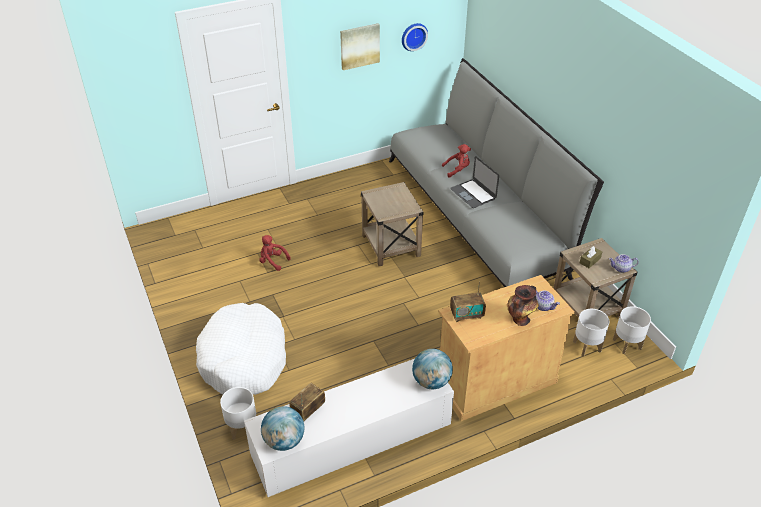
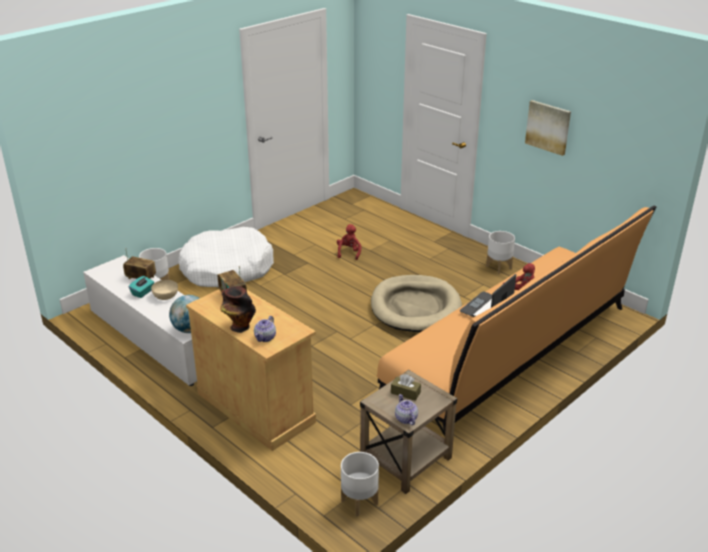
camera: 70 degrees right, 10 degrees down
(284, 441) = (107, 275): globe -> none
(341, 412) = (142, 292): none -> turquoise tissue box
(358, 392) = (166, 296): none -> beige bowl
(391, 245) = (415, 307): beige side table -> beige dog bed
(413, 36) = (607, 147): wall clock -> none
(478, 213) = (514, 352): grey sofa -> orange sofa
(587, 346) = (339, 468): white planter -> white planter (499, 267)

